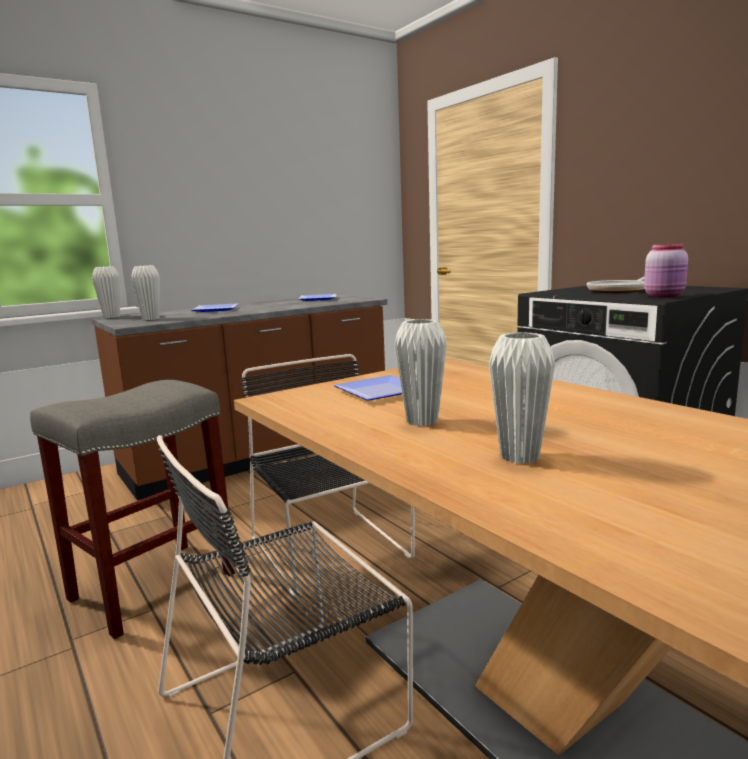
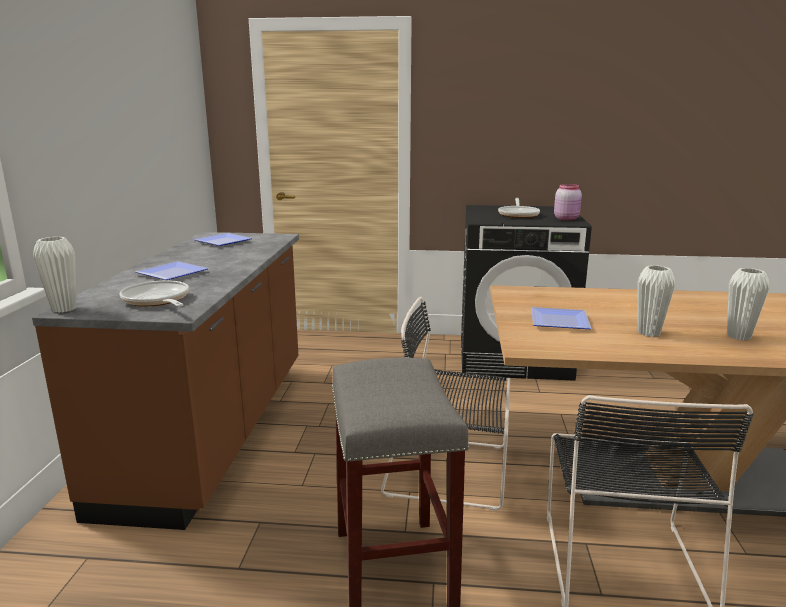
camera: 50 degrees left, 5 degrees up
(151, 319) = (157, 301): white vase -> frying pan

